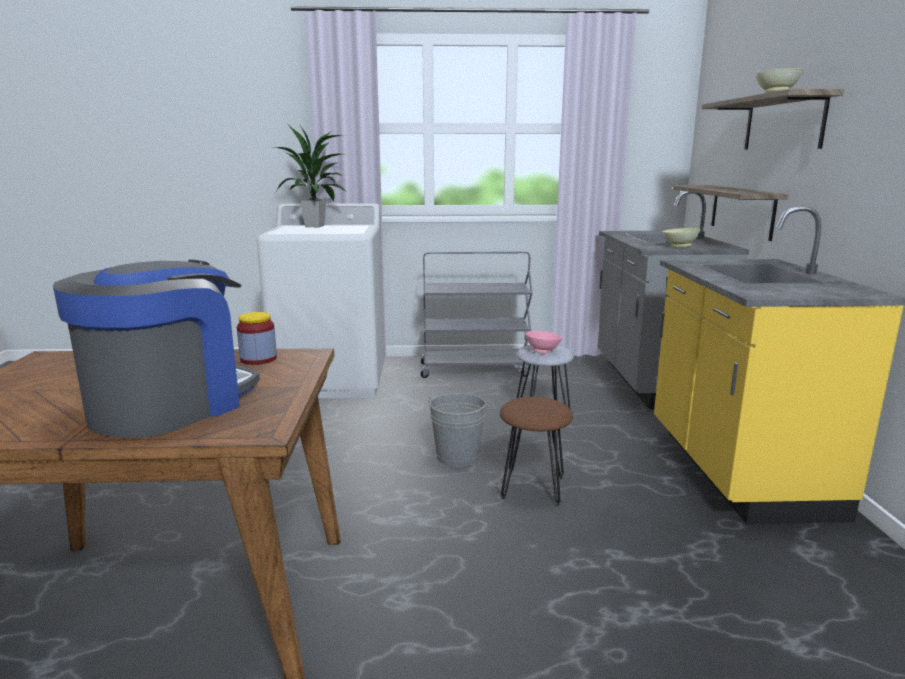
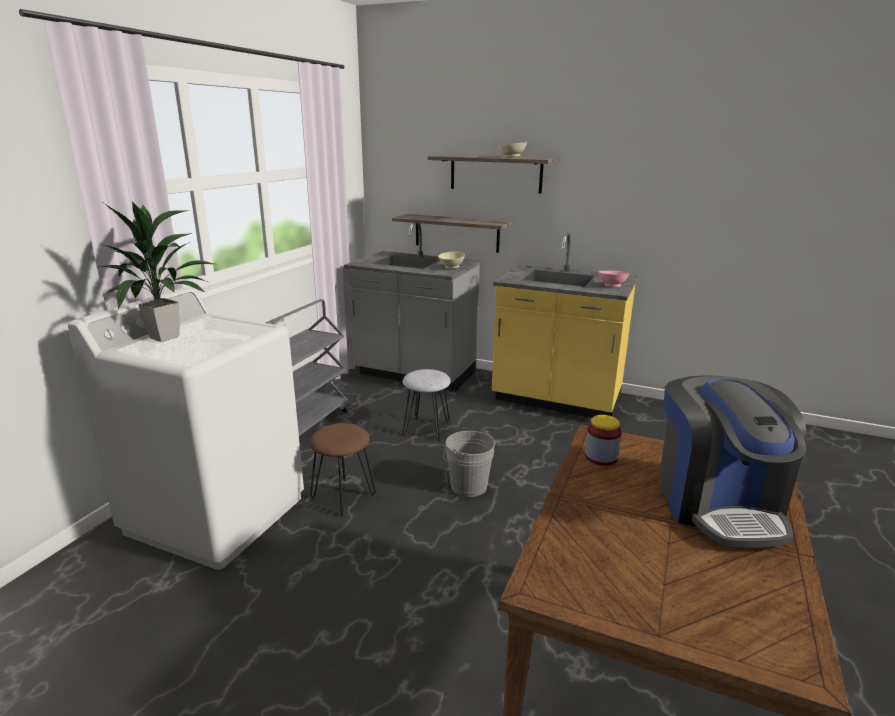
camera: 65 degrees left, 5 degrees up
(171, 405) = (717, 503): coffee machine -> coffee machine turned 150 degrees counterclockwise
(533, 487) = (537, 469): brown stool -> brown stool (343, 496)
(543, 351) = (432, 378): pink bowl -> pink bowl (612, 286)

